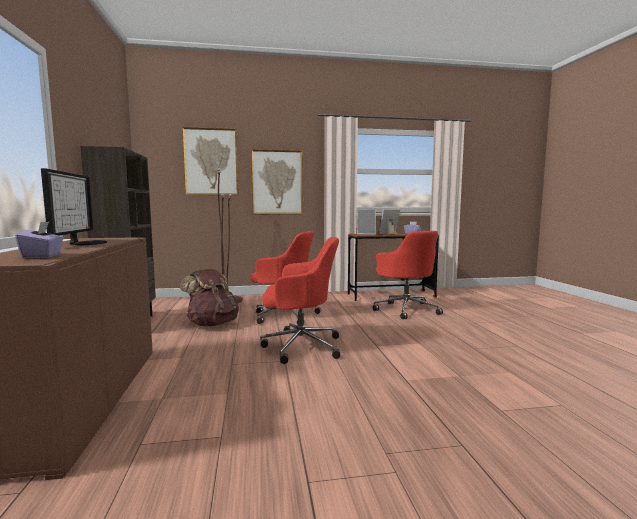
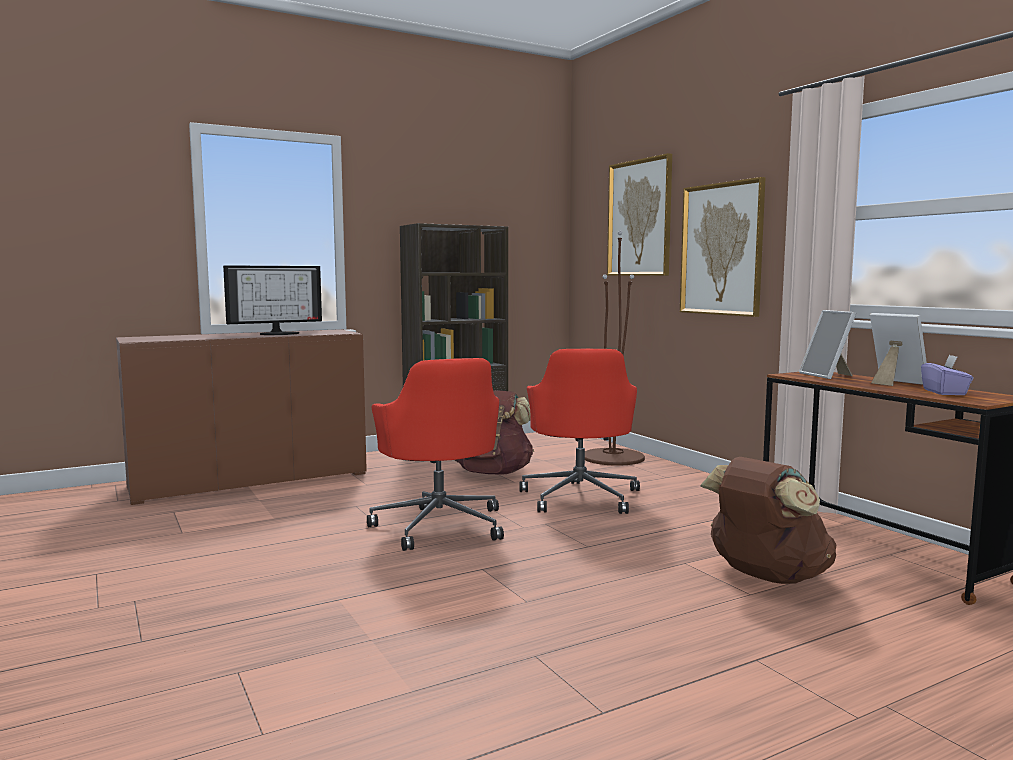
camera: 70 degrees right, 0 degrees up
(43, 256) = (170, 338): purple tissue box -> none
(406, 309) = (765, 577): red office chair -> brown backpack

